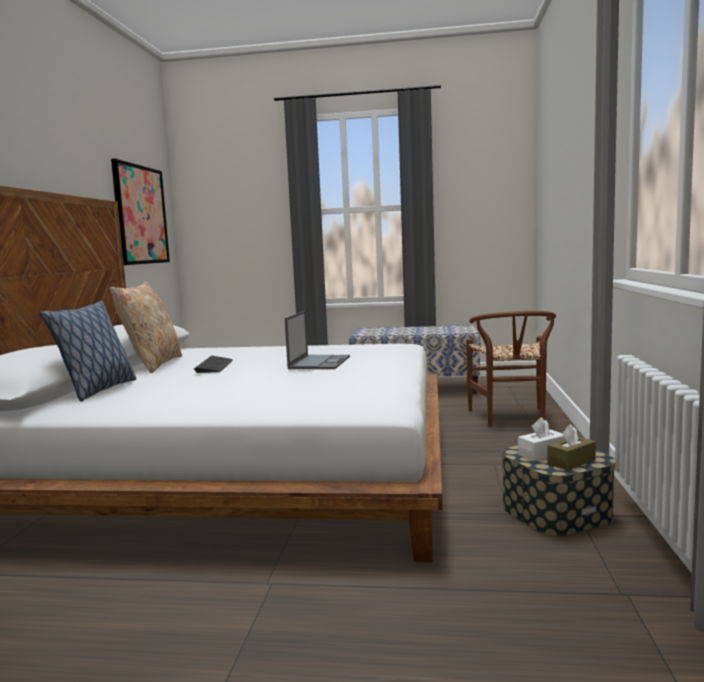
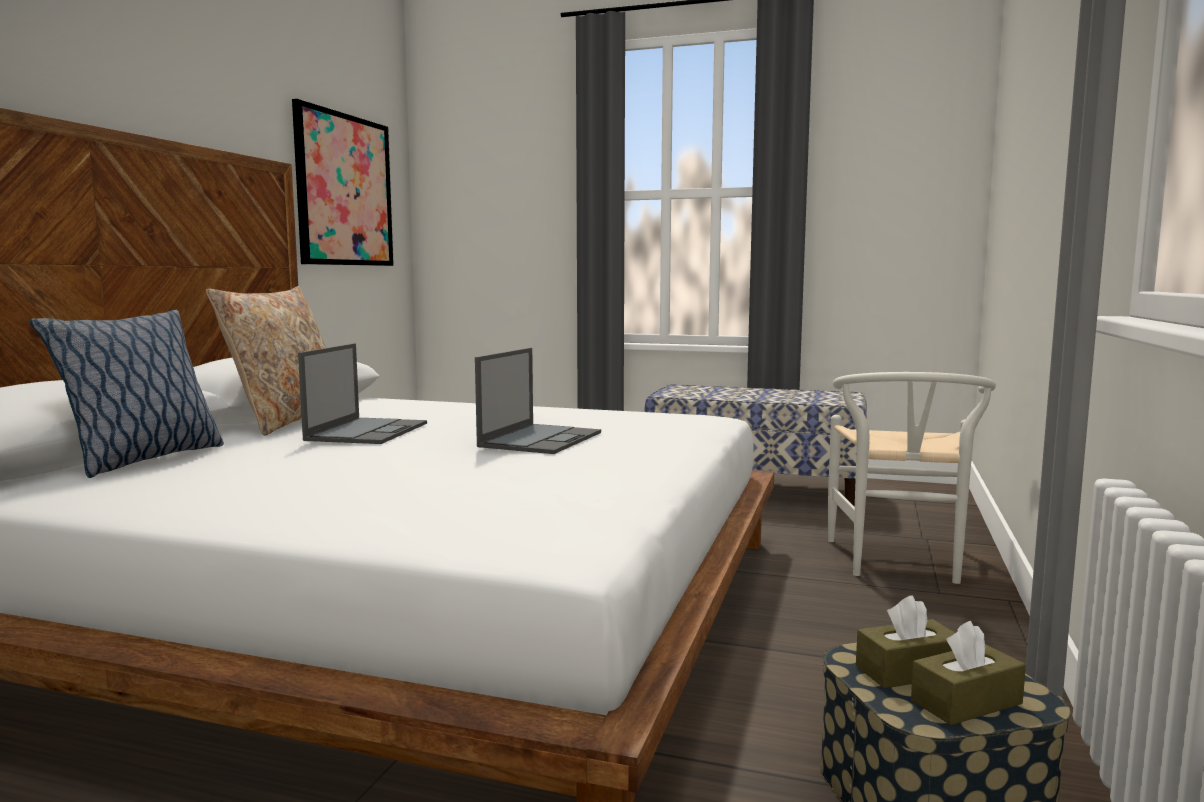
camera: 10 degrees right, 0 degrees up
(214, 366) = (368, 431): keyboard -> laptop
(511, 419) = (900, 564): brown chair -> white chair
(542, 453) = (908, 671): white tissue box -> brown tissue box

